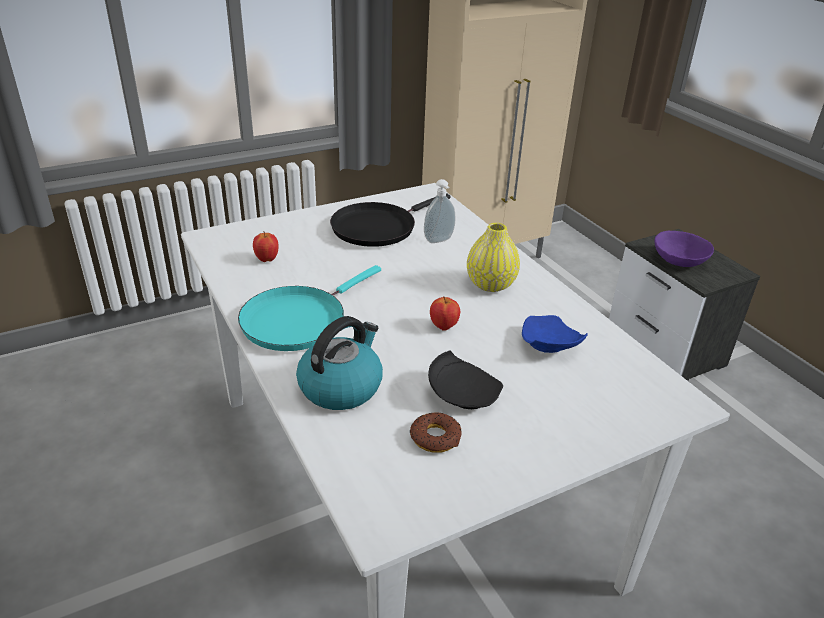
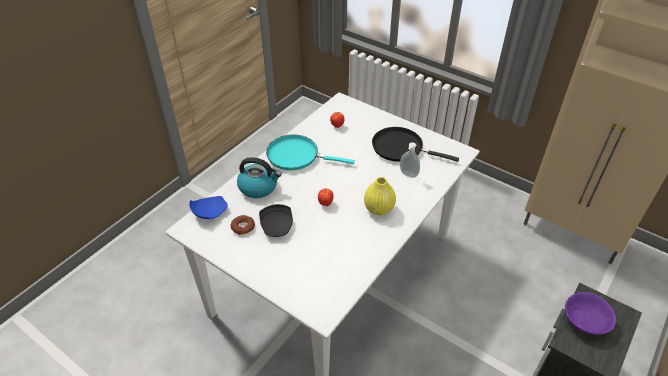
camera: 65 degrees right, 10 degrees up
(548, 345) = (337, 246): blue plate -> blue plate (209, 212)

